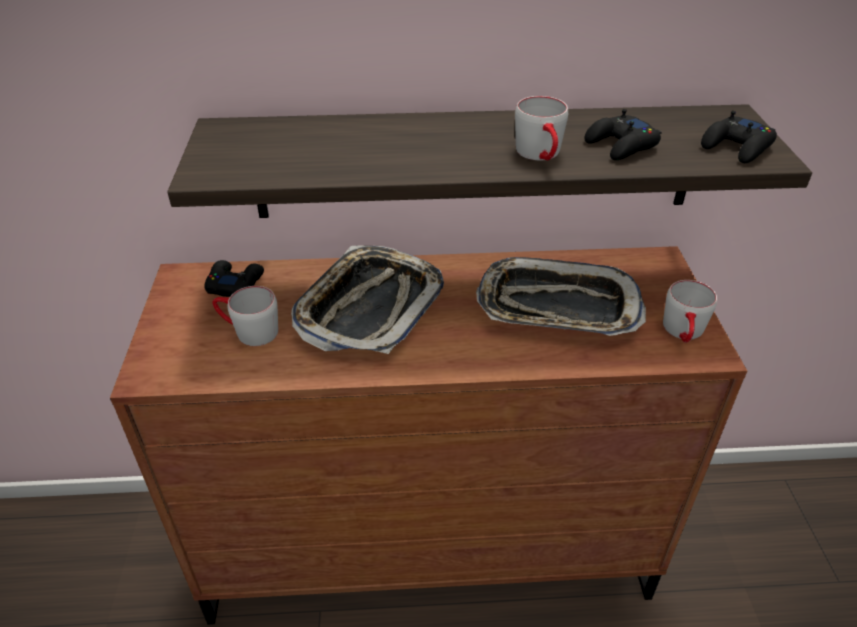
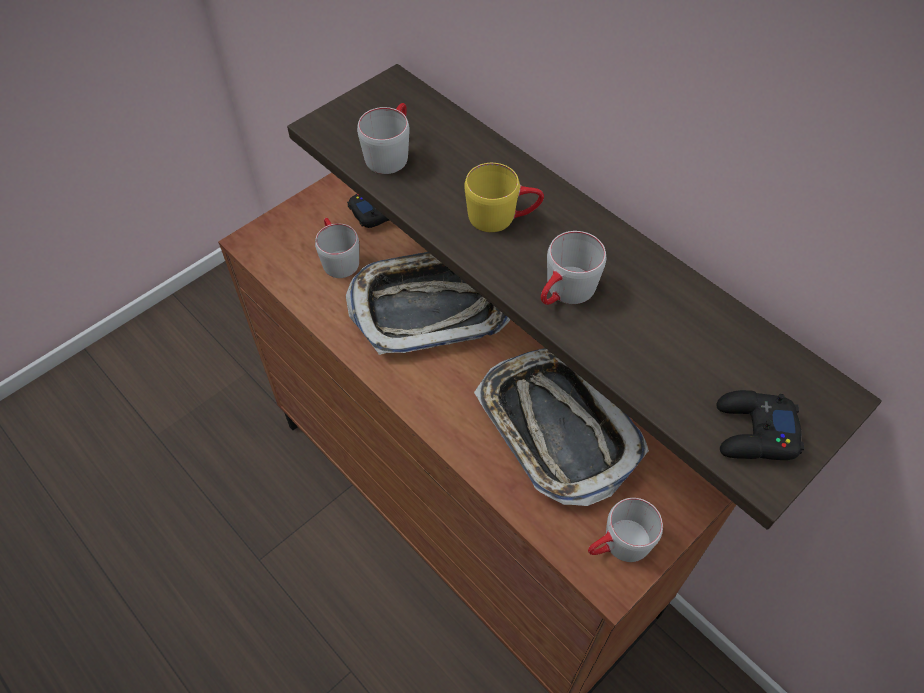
camera: 50 degrees right, 15 degrees up
(289, 159) = (390, 152): none -> grey mug
(433, 146) = (502, 216): none -> yellow mug
(621, 145) = (649, 339): black game controller -> none

